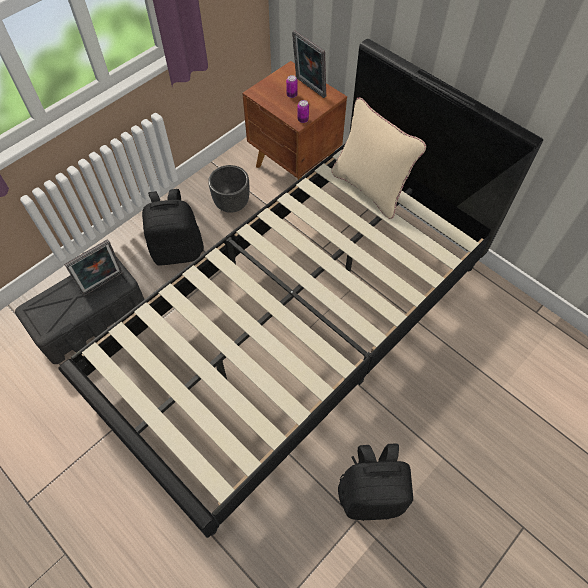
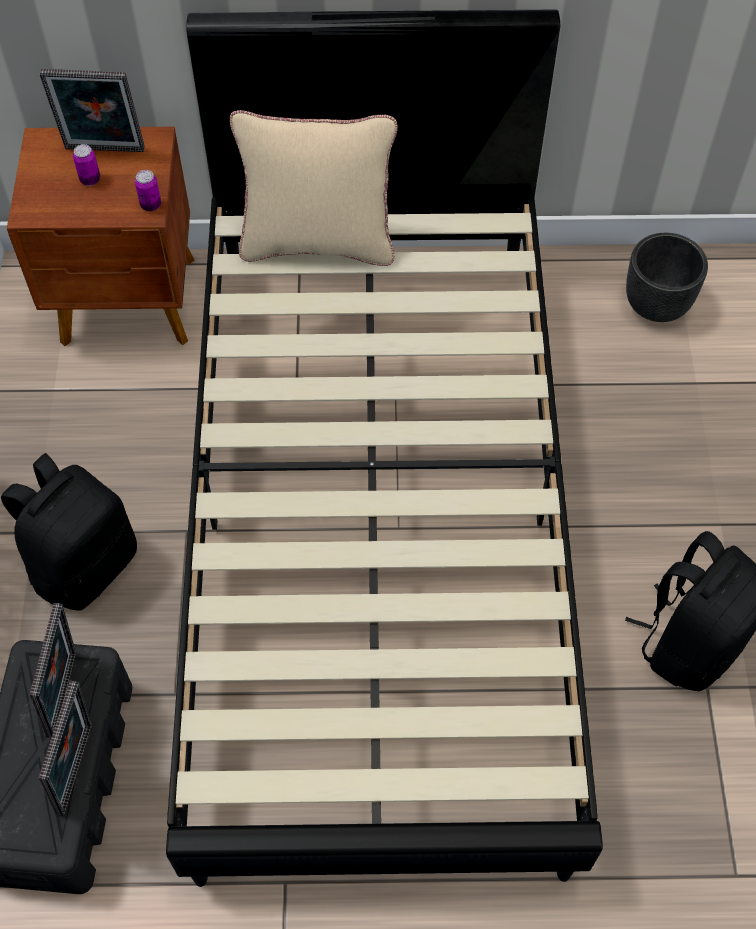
camera: 45 degrees left, 0 degrees up
(78, 314) = (80, 770): none -> picture frame
(232, 203) = (90, 428): black planter -> black planter (656, 304)

